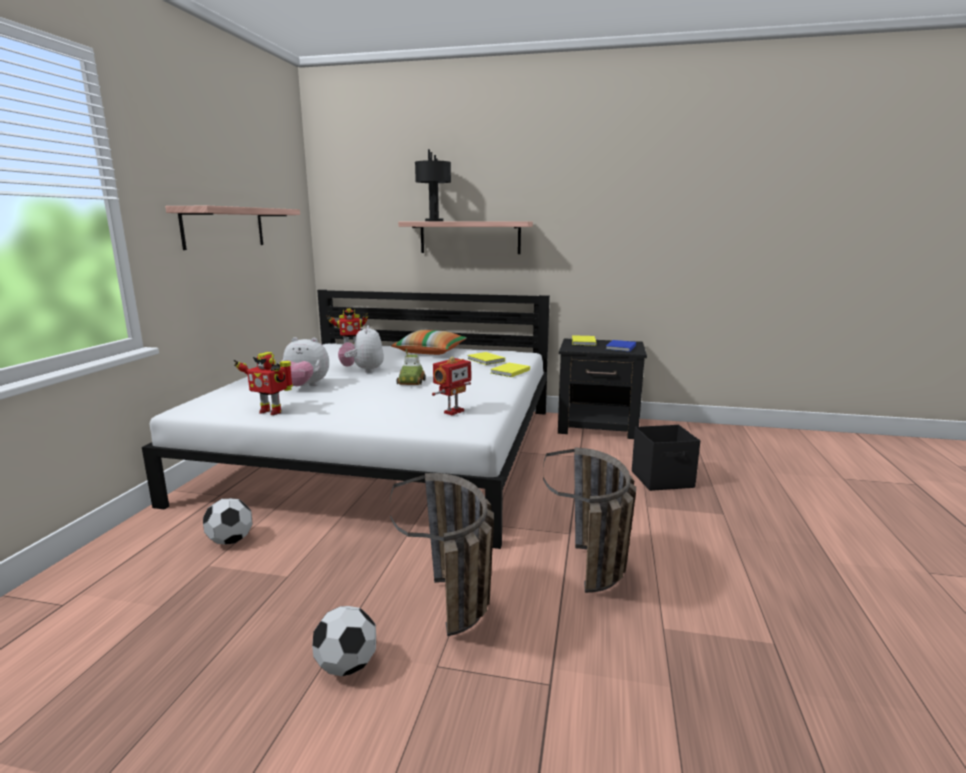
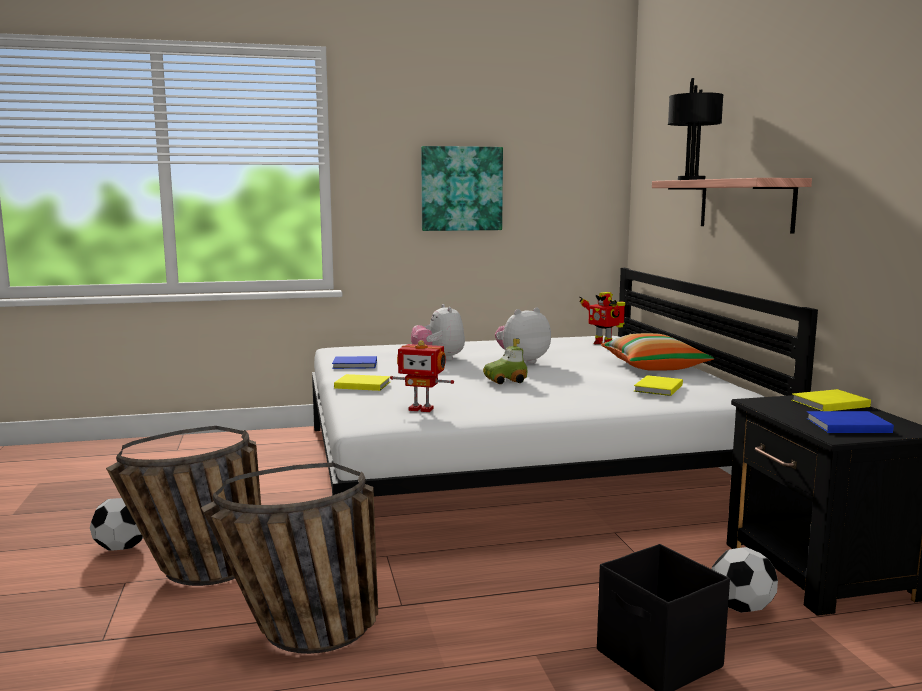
camera: 65 degrees right, 5 degrees down
(224, 227) = (461, 188): shelf -> picture
(231, 541) = (280, 463): football -> football (741, 608)
(271, 411) = (356, 365): toy robot -> blue book
(509, 371) = (628, 405): yellow book -> yellow book (361, 385)

